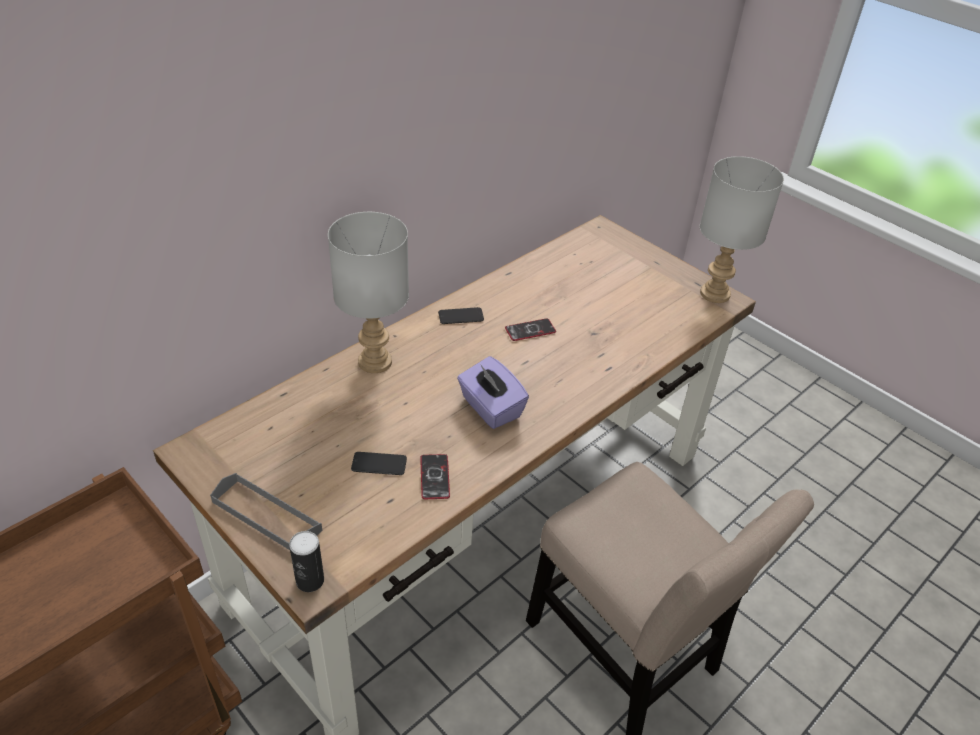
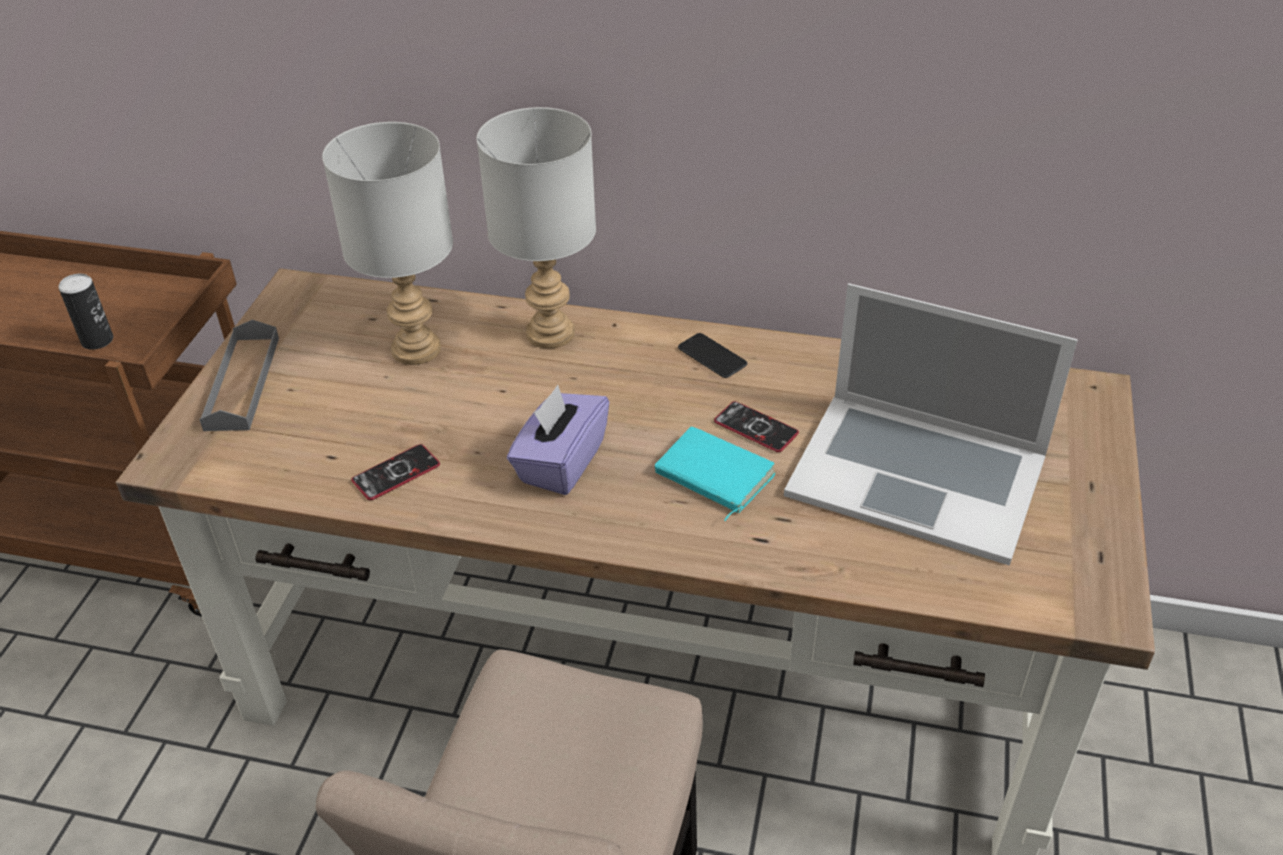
camera: 60 degrees right, 0 degrees up
(310, 580) = (173, 457): can -> can (97, 340)
(379, 464) = (381, 420): phone -> none
(551, 361) = (712, 476): none -> turquoise book
(608, 301) = (917, 474): none -> laptop
(714, 293) = (1103, 587): grey table lamp -> grey table lamp (418, 348)

